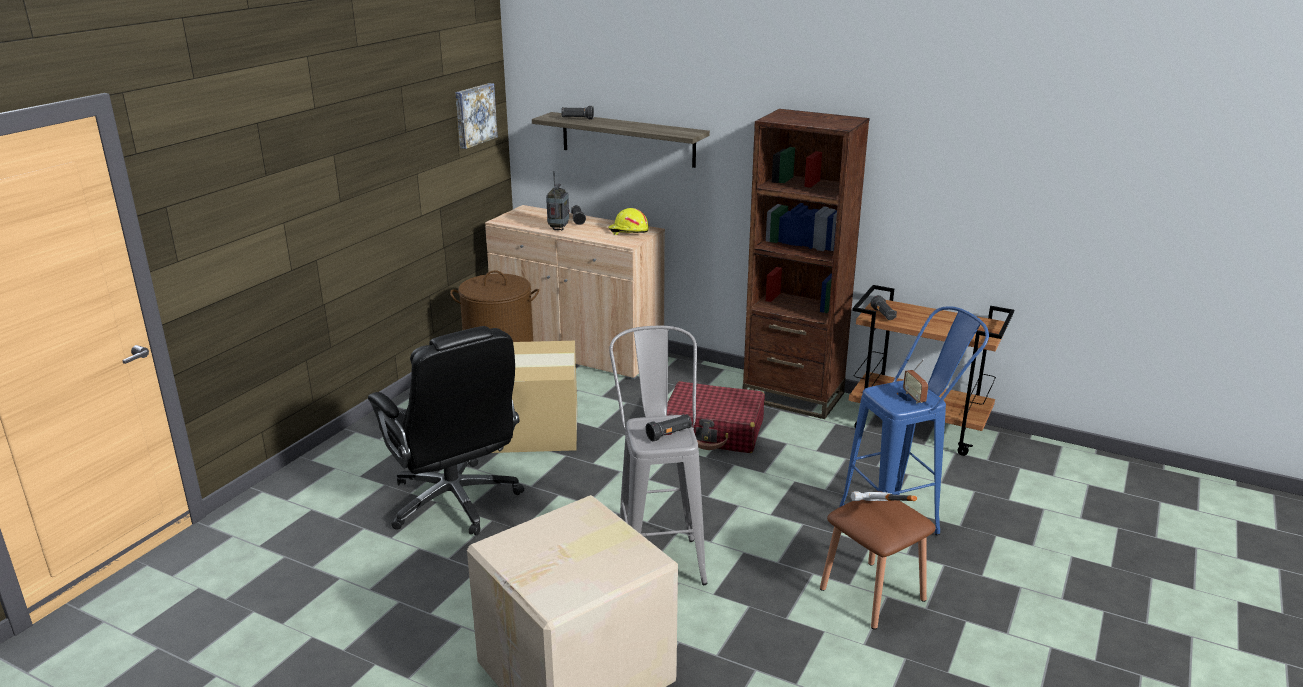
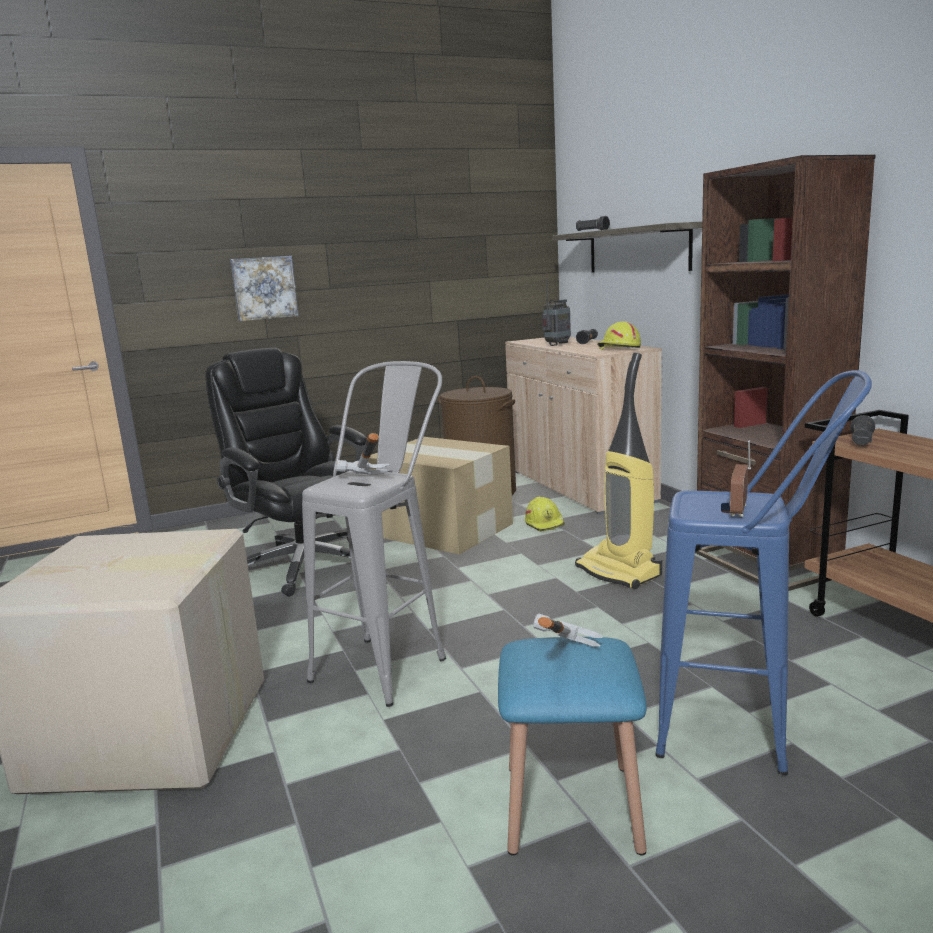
camera: 40 degrees right, 10 degrees down
(455, 502) = (304, 565): black office chair -> black office chair turned 135 degrees clockwise
(474, 115) = (509, 237): picture -> picture (264, 288)
(603, 400) = (545, 523): none -> yellow hard hat
(669, 434) = (361, 485): black flashlight -> hammer
(714, 431) = (620, 572): red suitcase -> vacuum cleaner
(872, 594) = (572, 807): brown stool -> blue stool

